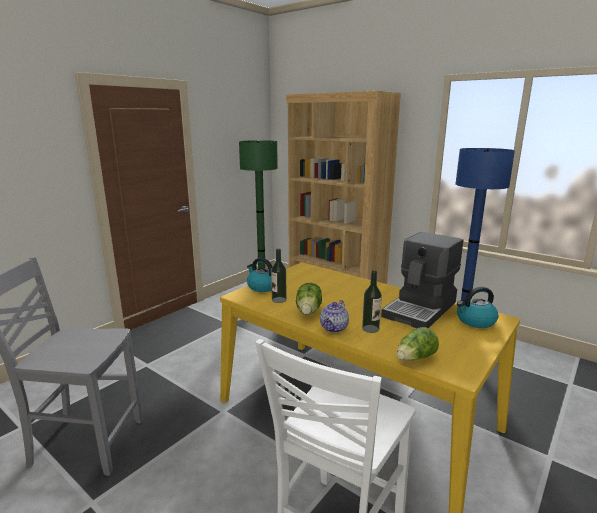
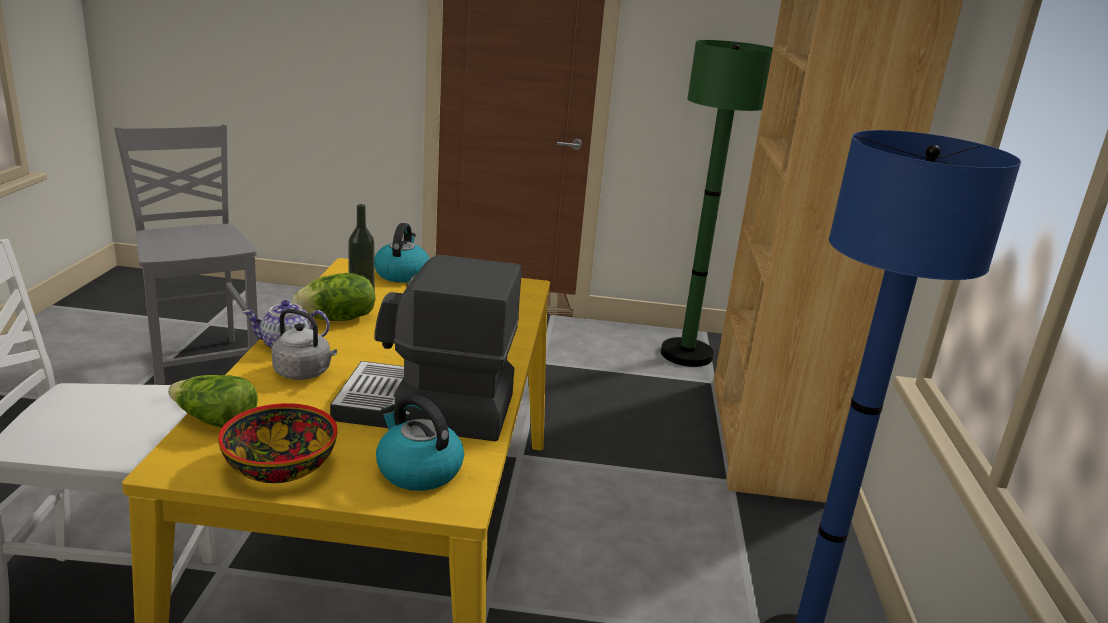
camera: 55 degrees right, 5 degrees up
(370, 329) = (304, 373): bottle -> grey kettle
(467, 349) = (280, 468): none -> bowl

